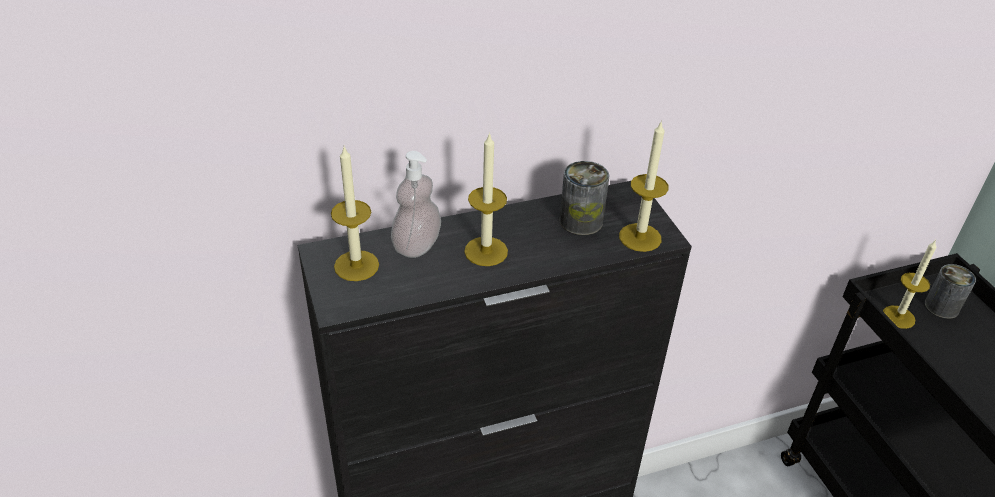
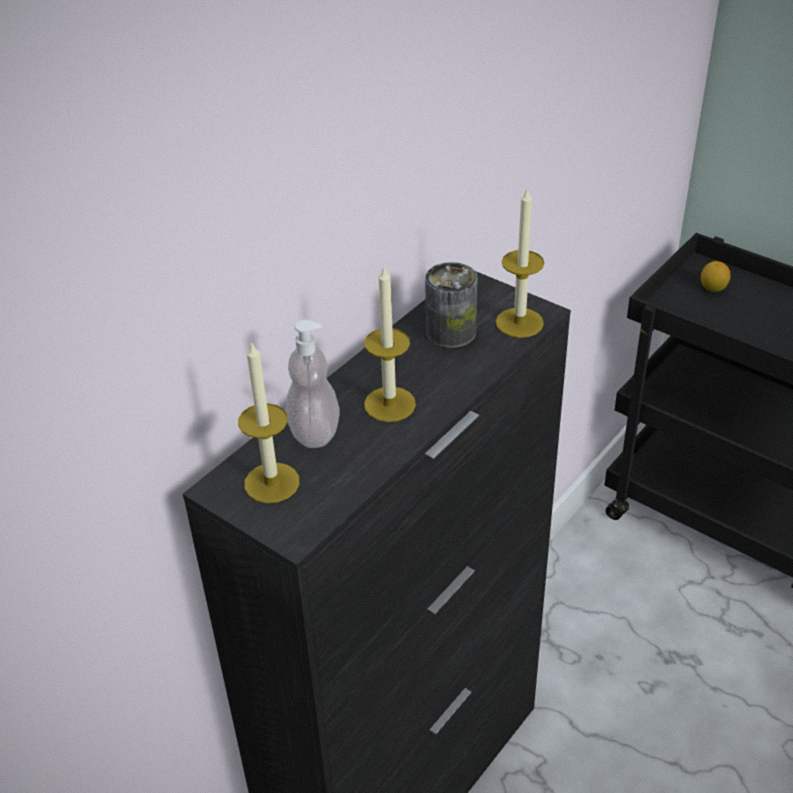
camera: 30 degrees left, 0 degrees up
(898, 317) = (687, 314): candle -> none
(941, 307) = (713, 288): can -> lemon

